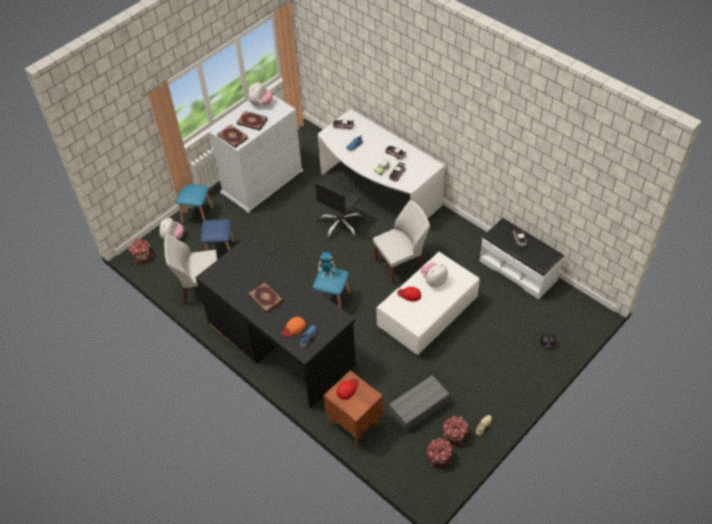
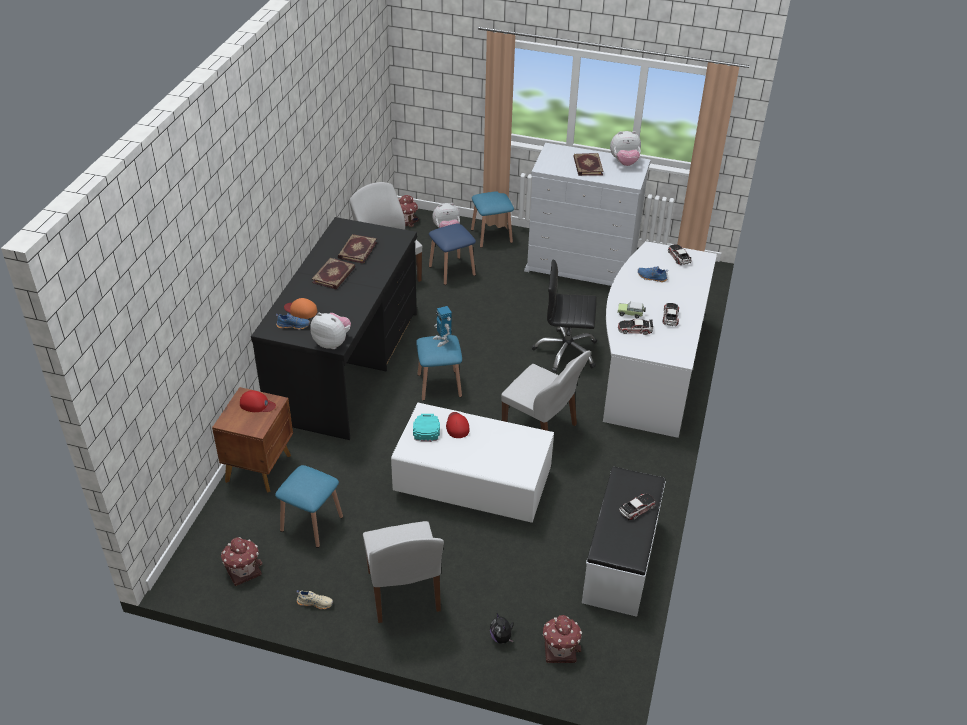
camera: 60 degrees right, 10 degrees down
(232, 137) = (549, 161): book -> book (357, 250)
(403, 310) = (426, 428): none -> turquoise cap
(418, 408) = (311, 523): grey storage box -> blue stool
(433, 281) = (497, 442): plush toy -> plush toy (332, 342)
(454, 435) = (286, 575): toy house -> toy house (560, 648)
(495, 378) = (404, 593): none -> white chair

